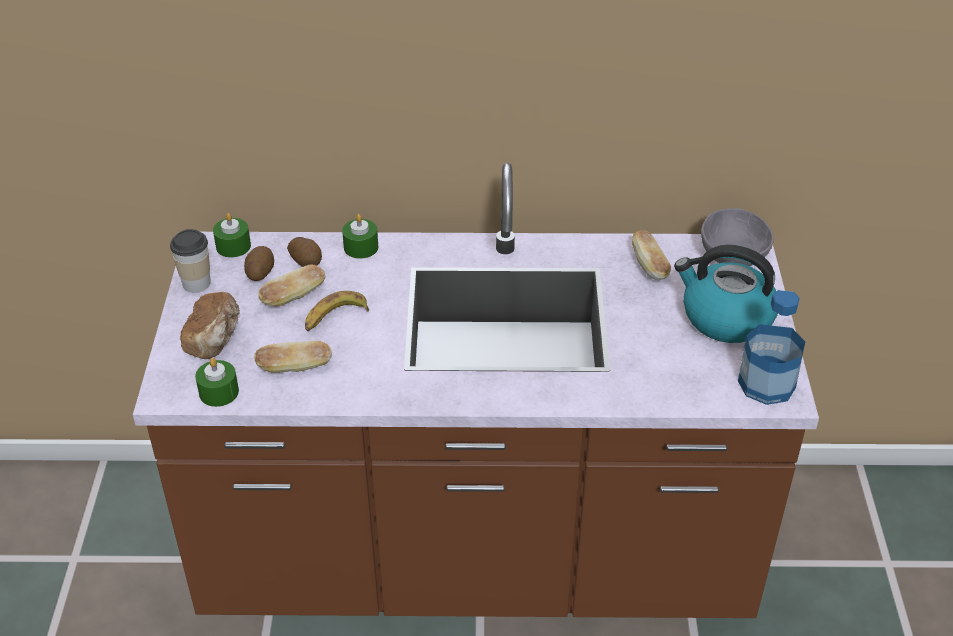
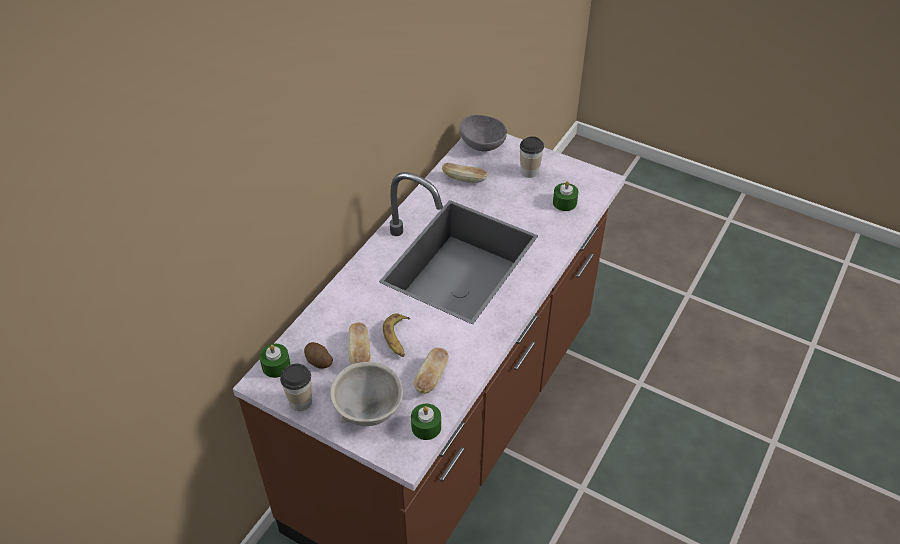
camera: 60 degrees left, 5 degrees up
(215, 338) = (369, 411): bread -> grey bowl
(306, 261) = (327, 331): potato -> none
(361, 247) = (337, 298): green candle -> green candle (564, 202)
(725, 318) = (529, 171): kettle -> cup
(766, 384) = (590, 182): bottle -> none

